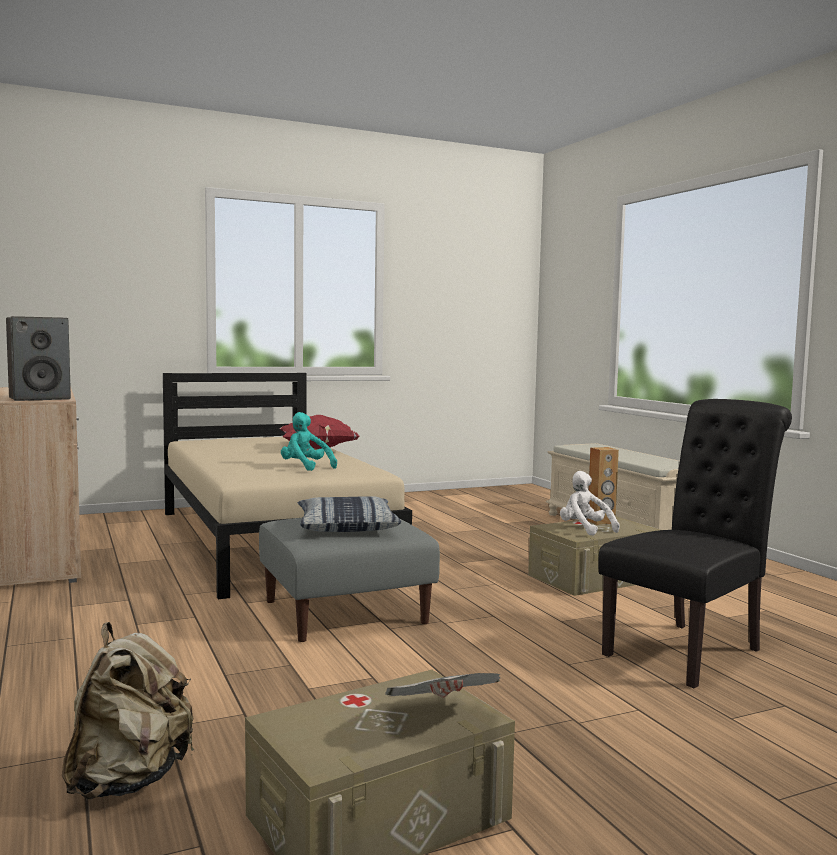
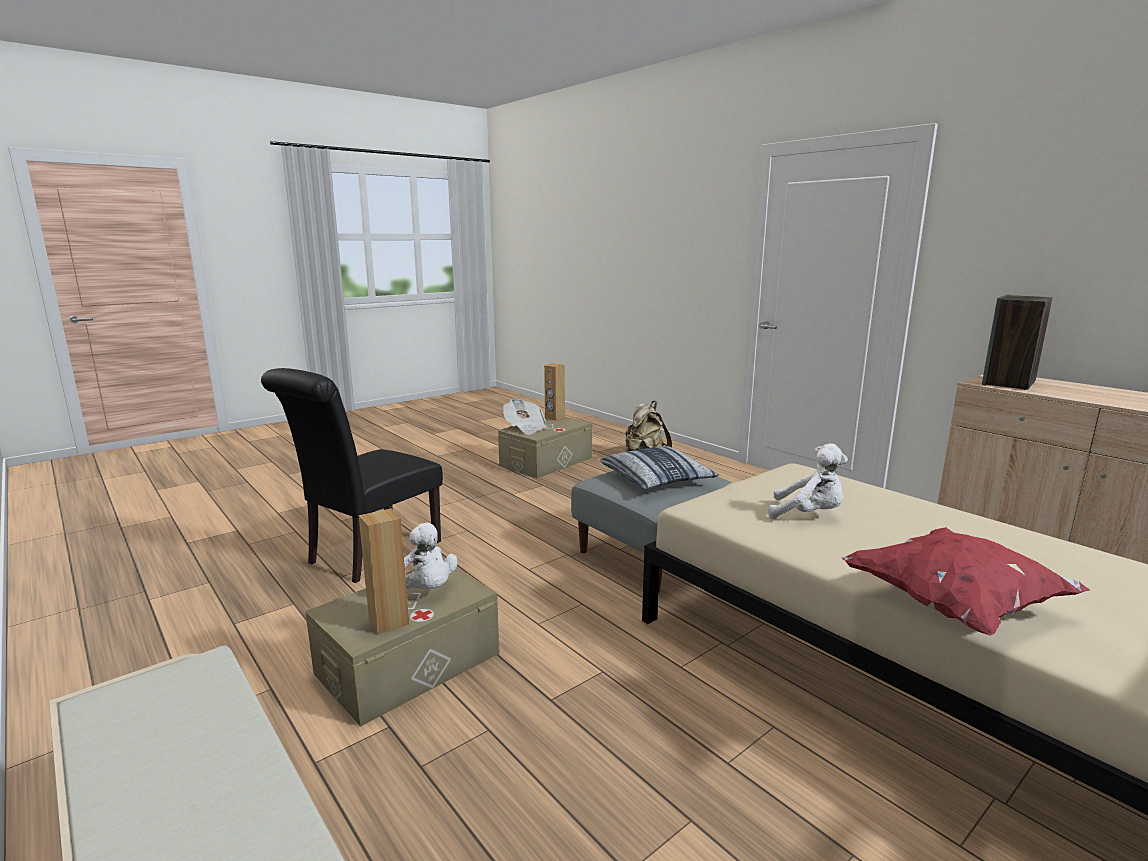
camera: 165 degrees right, 10 degrees up
(305, 467) = (808, 515): turquoise plush toy -> white plush toy
(329, 754) = (554, 418): none -> brown speaker

